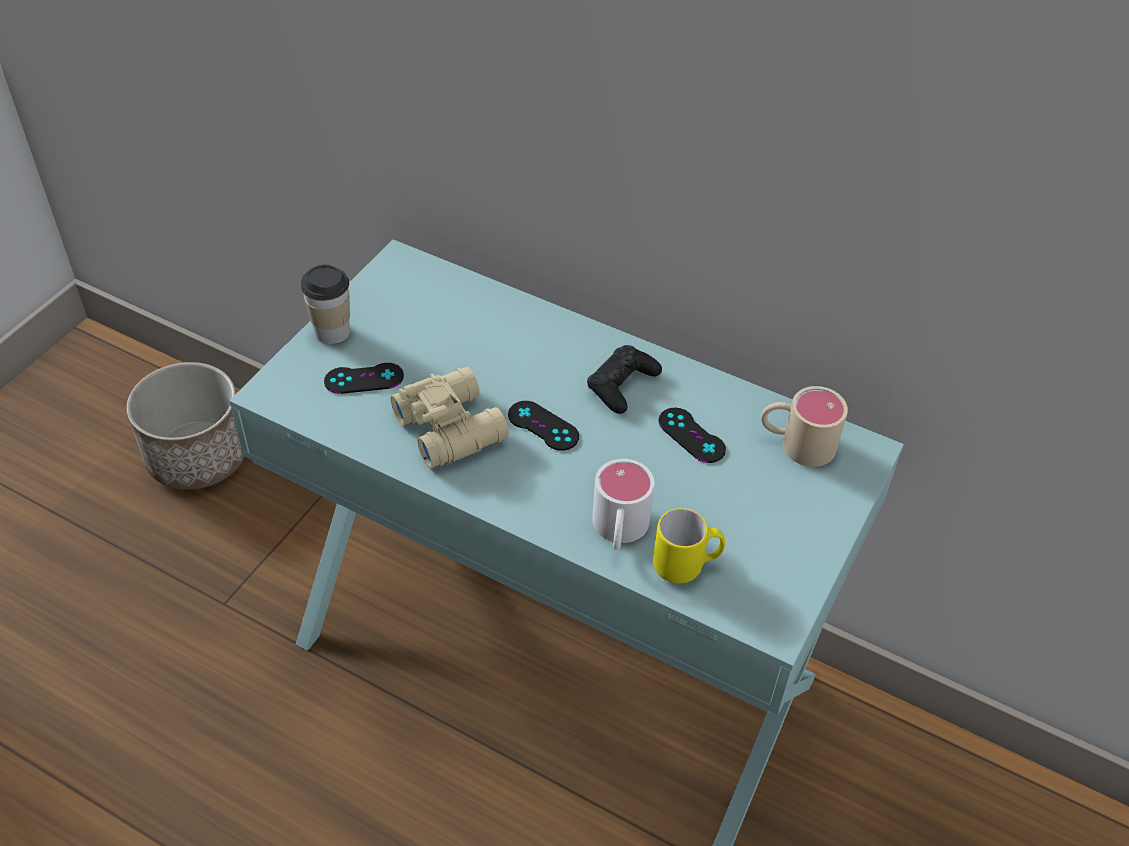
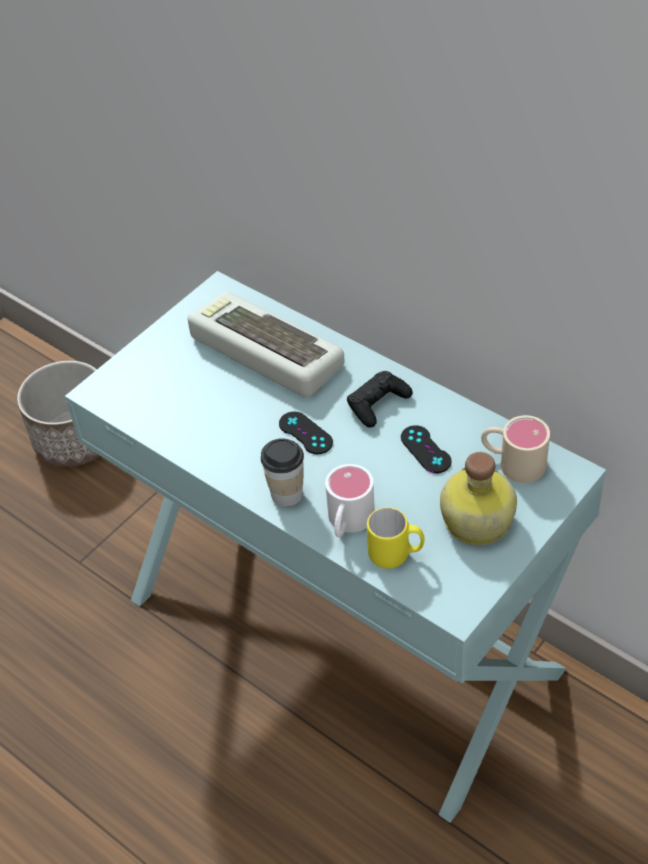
camera: 15 degrees right, 0 degrees up
(332, 331) = (154, 345): cup -> cup (287, 494)
(364, 379) = (171, 385): black game controller -> none
(451, 426) = (232, 428): beige binoculars -> none
(469, 333) = (262, 353): none -> keyboard
(770, 517) = (475, 521): none -> bottle

